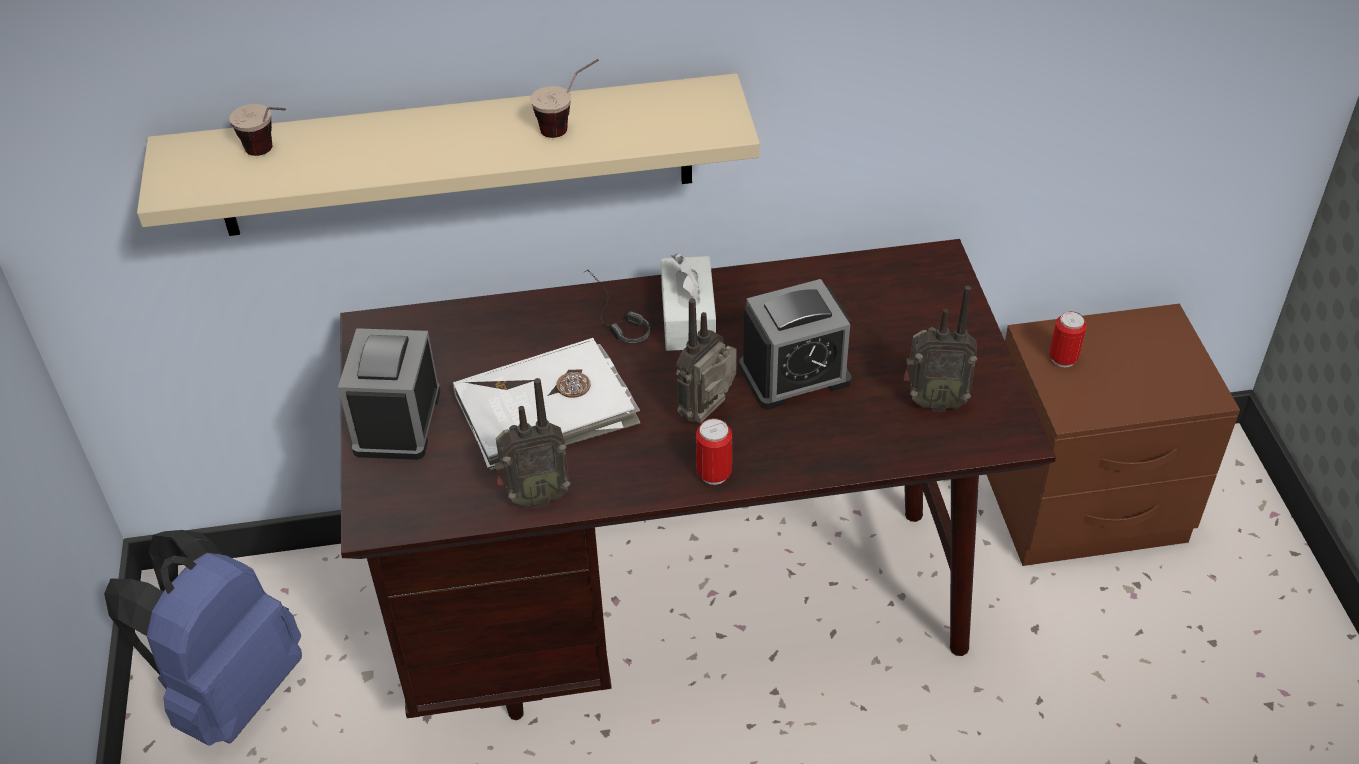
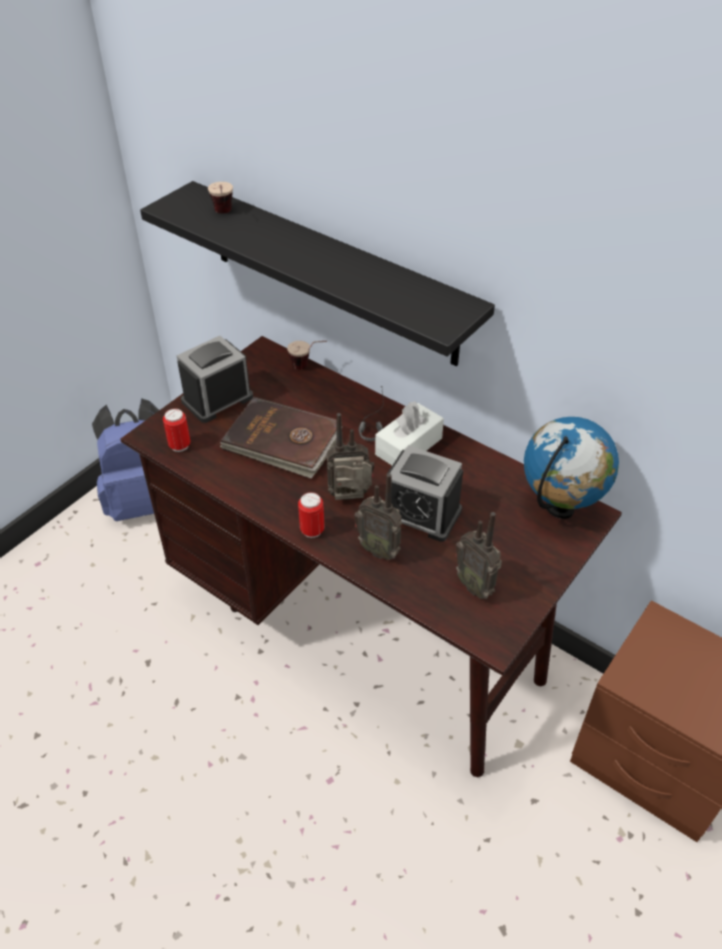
camera: 45 degrees right, 0 degrees up
(456, 156) = (331, 273): beige shelf -> black shelf
(534, 496) = (223, 476): radio -> radio (379, 549)
(547, 410) = (282, 441): white book -> brown book
(569, 126) = (366, 279): cup -> cup (308, 367)
(907, 274) = (559, 509): none -> globe
(1063, 359) = (660, 645): can -> can (180, 445)

